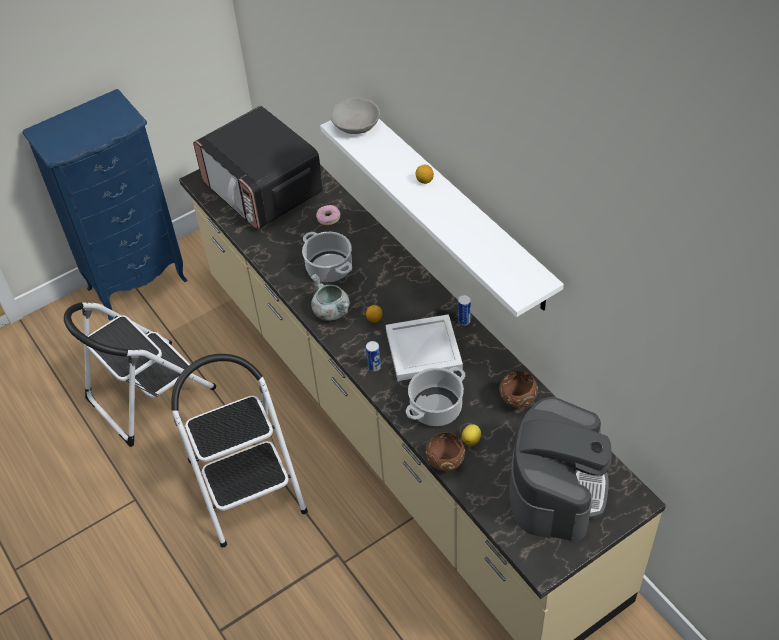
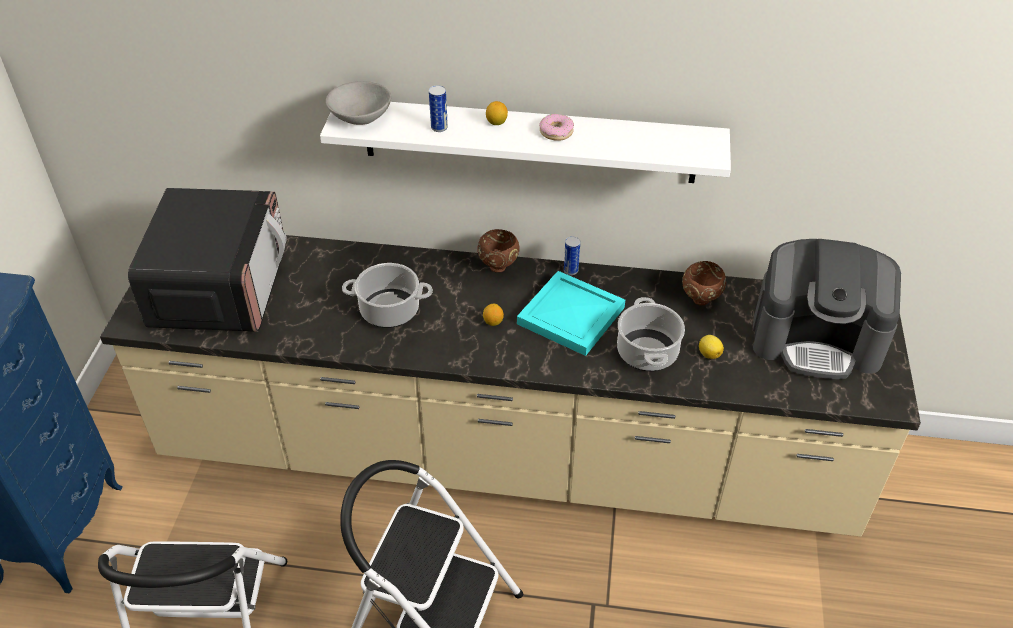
camera: 50 degrees left, 5 degrees down
(263, 190) = (220, 288): microwave -> microwave turned 90 degrees counterclockwise
(328, 218) = (327, 270): donut -> donut (556, 132)
(331, 311) = (443, 343): grey cooking pot -> none
(374, 367) = (549, 360): can -> can (439, 127)
(422, 349) = (569, 316): white tray -> turquoise tray
(446, 465) = (719, 388): brown bowl -> brown bowl (499, 267)
(556, 488) = (817, 338): coffee machine -> coffee machine turned 135 degrees clockwise

